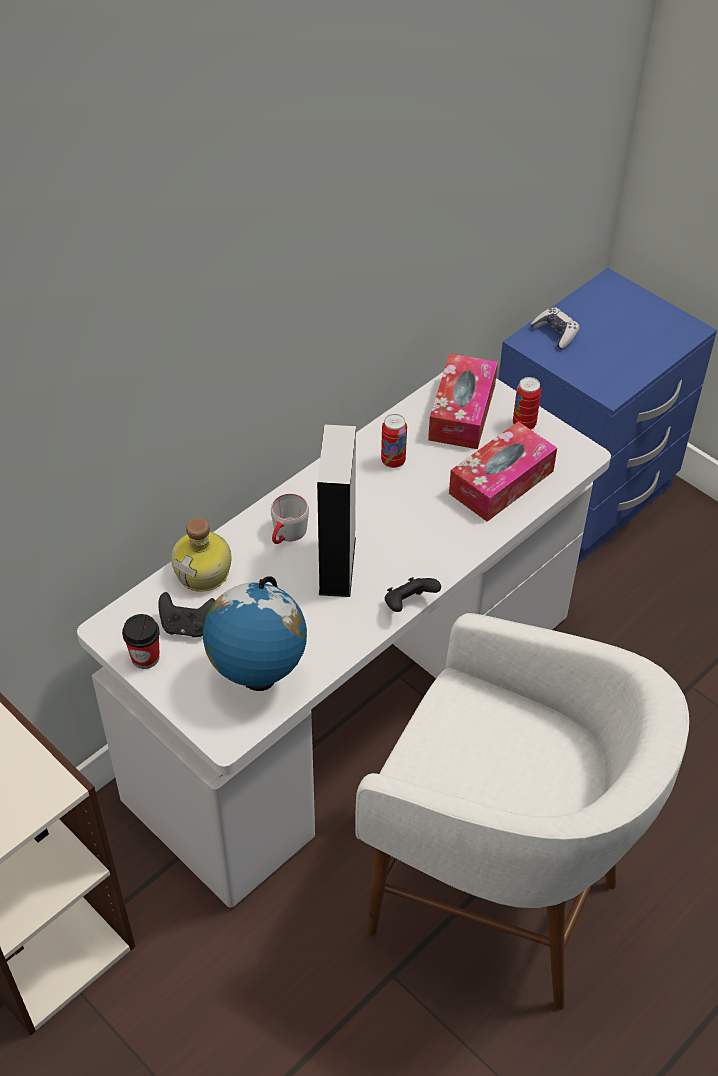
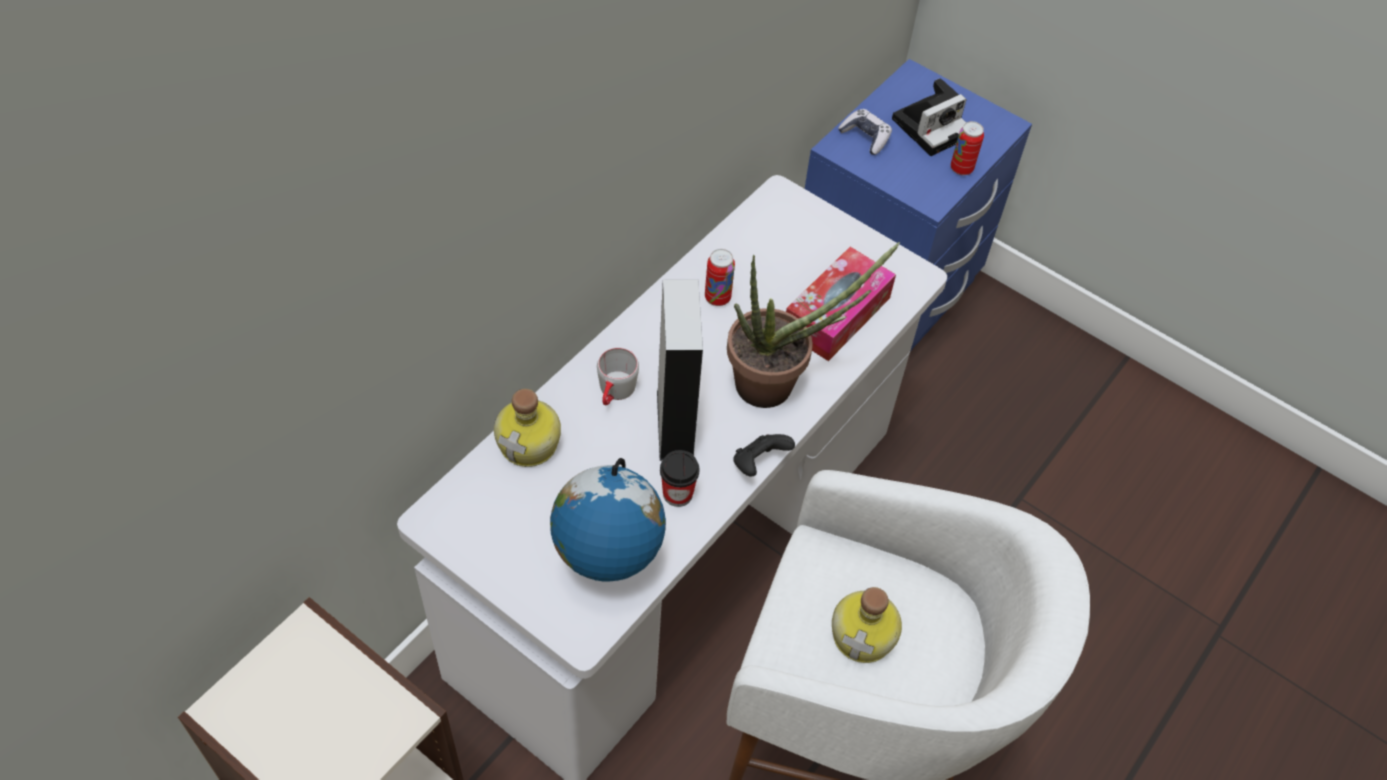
camera: 10 degrees left, 5 degrees up
(145, 657) = (479, 550): cup -> cup (677, 494)
(187, 626) = (520, 509): black game controller -> none
(436, 539) = (777, 385): none -> potted plant
(462, 412) = (783, 236): tissue box -> none
(489, 765) = (864, 635): none -> bottle
(524, 424) = (851, 245): can -> can (961, 169)
(619, 327) = (931, 126): none -> camera

